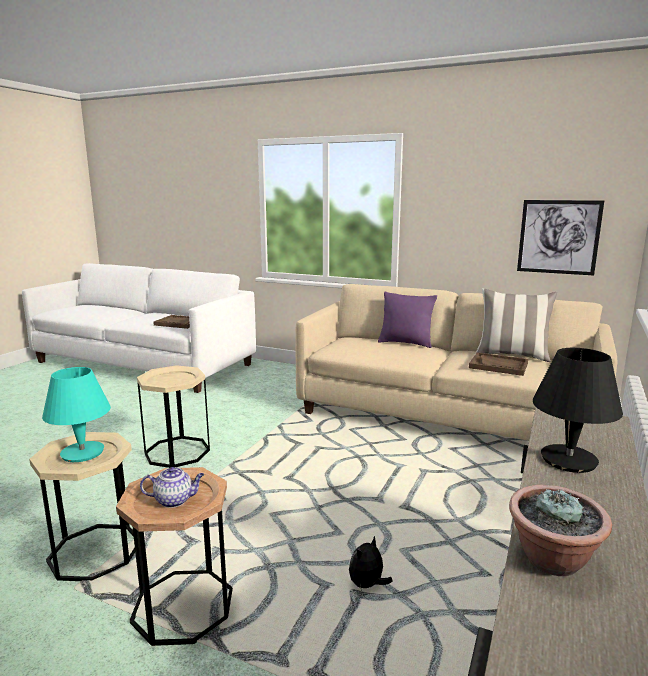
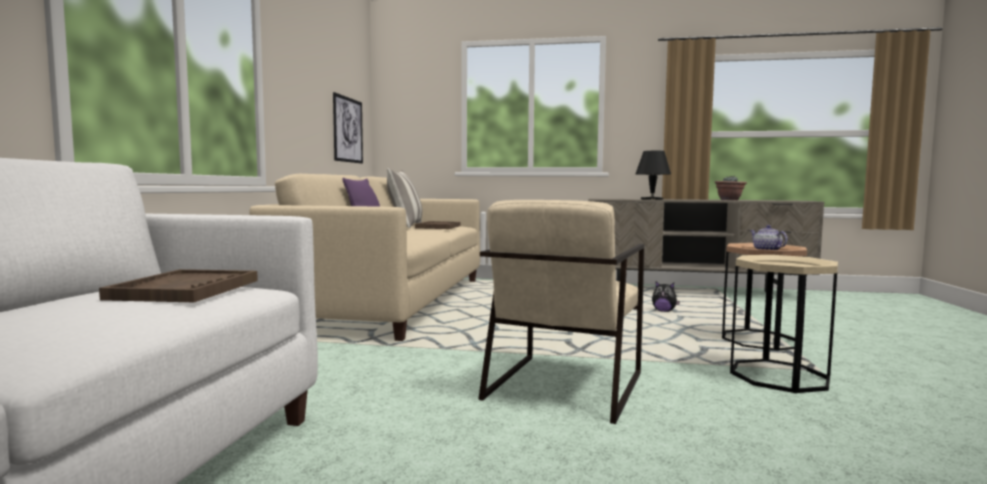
camera: 105 degrees left, 10 degrees down
(82, 453) = (784, 264): turquoise table lamp -> none
(177, 452) = (564, 385): beige side table -> beige armchair

